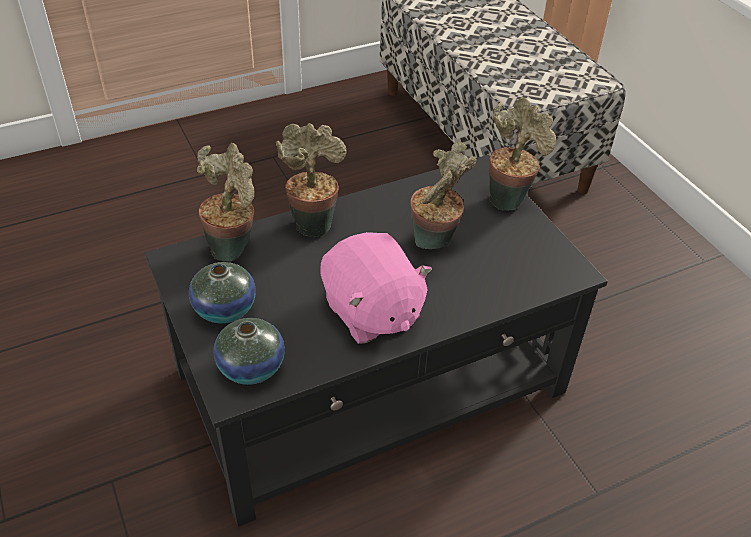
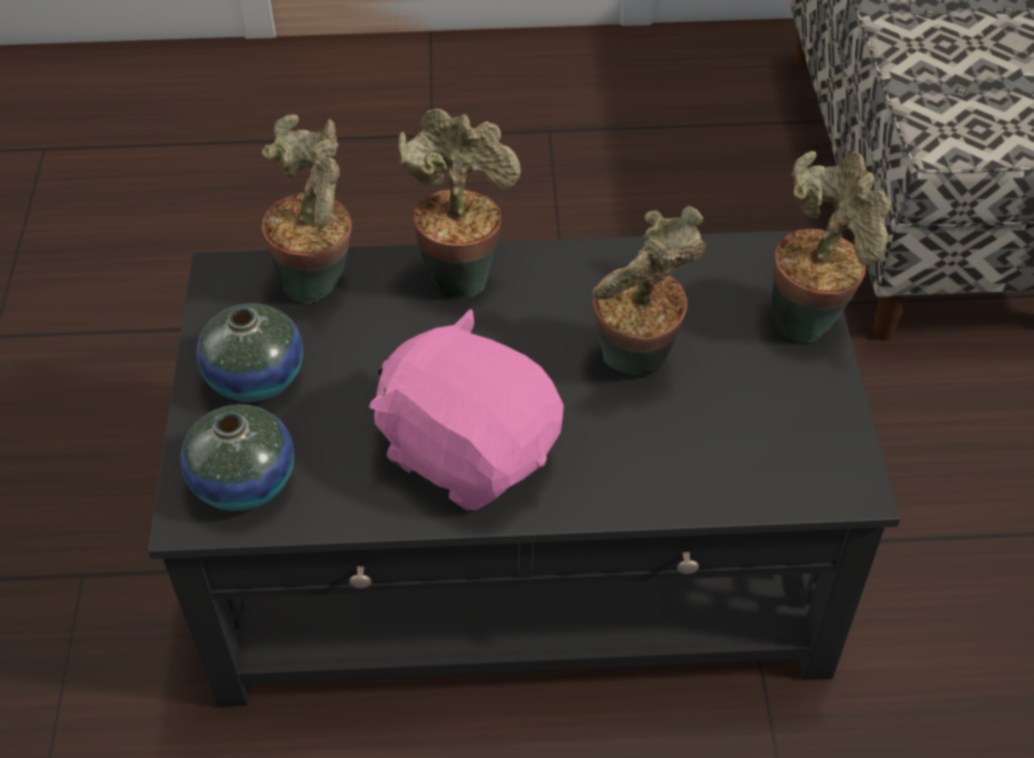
camera: 25 degrees right, 5 degrees up
(371, 312) = (468, 450): pink plush toy -> pink plush toy turned 135 degrees clockwise

